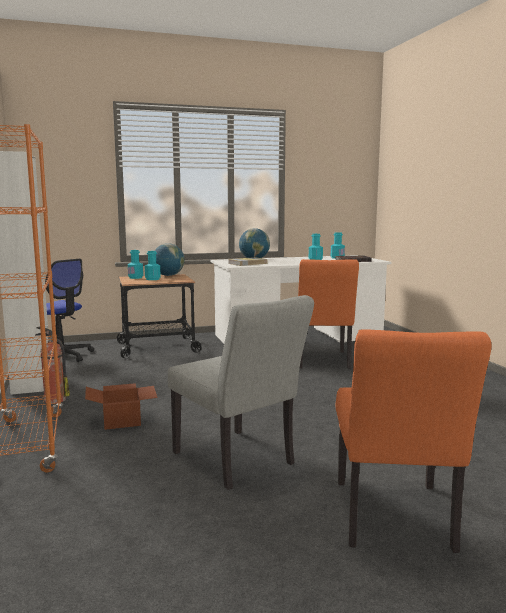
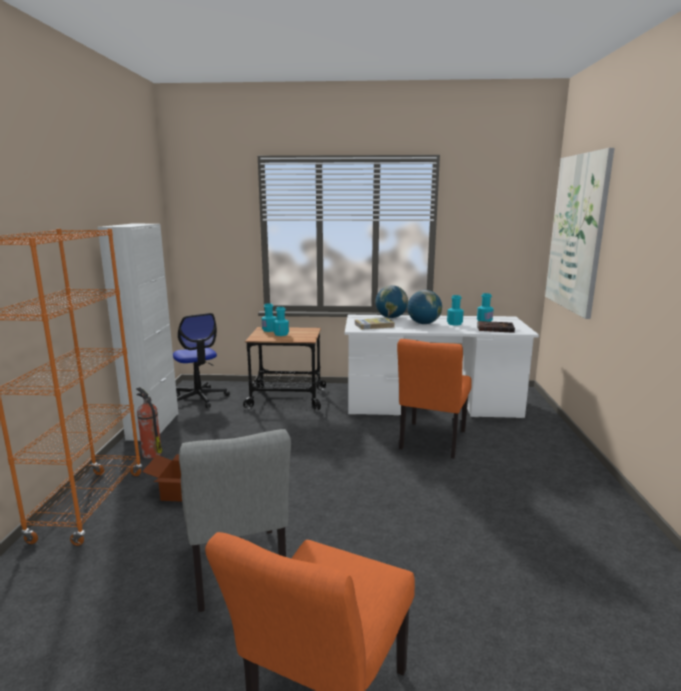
camera: 20 degrees right, 5 degrees up
(168, 275) = (302, 329): globe -> globe (423, 323)
(409, 176) = (577, 233): none -> picture

